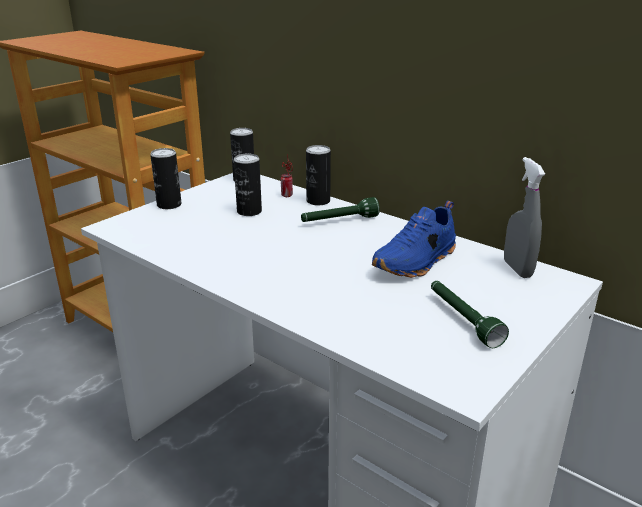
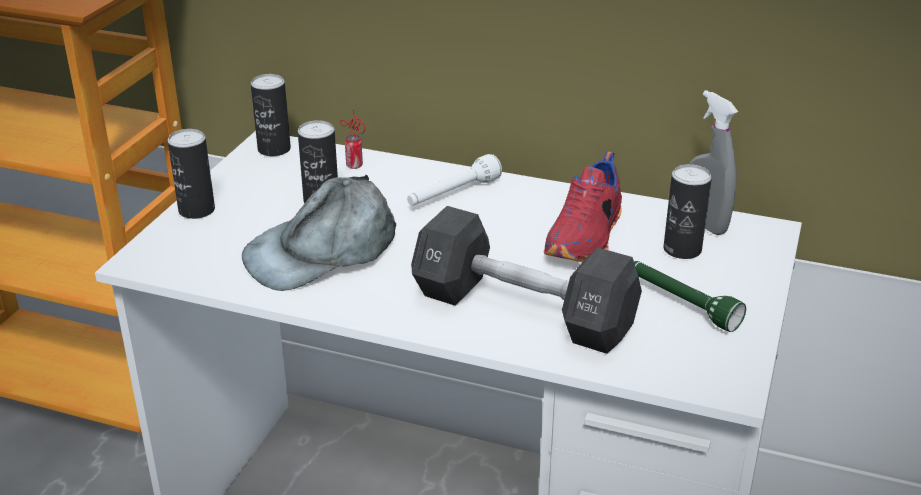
camera: 20 degrees left, 5 degrees up
(225, 240) = (322, 251): none -> grey cap
(318, 201) = (403, 167): can -> can (682, 249)
(334, 301) = (523, 311): none -> black dumbbell
(339, 221) = (452, 194): green flashlight -> white flashlight
(417, 262) = (586, 237): blue shoe -> red shoe

